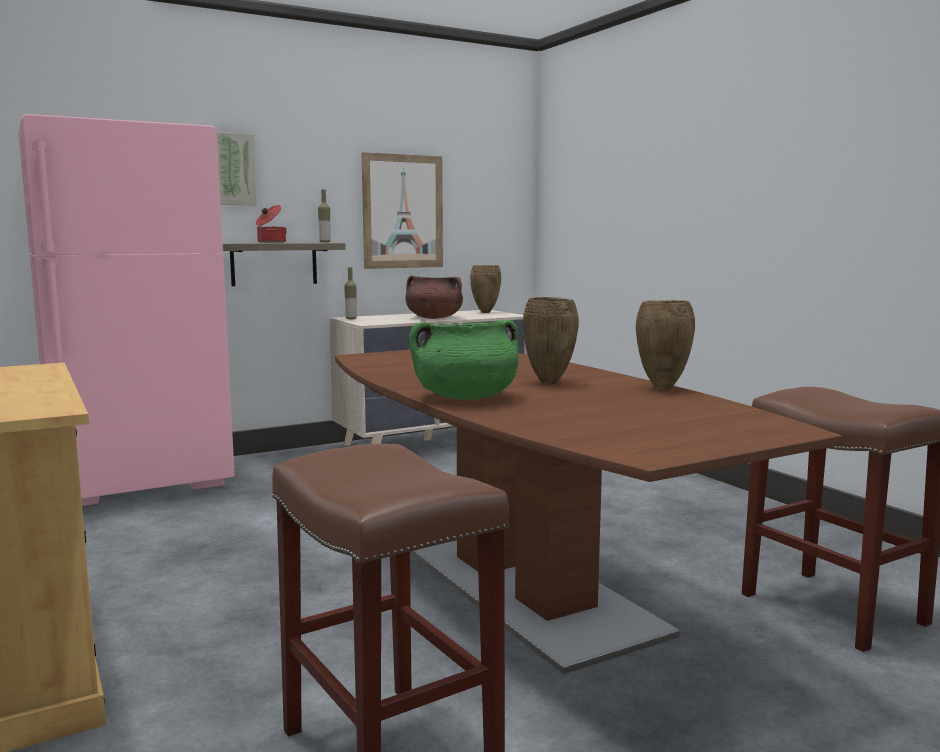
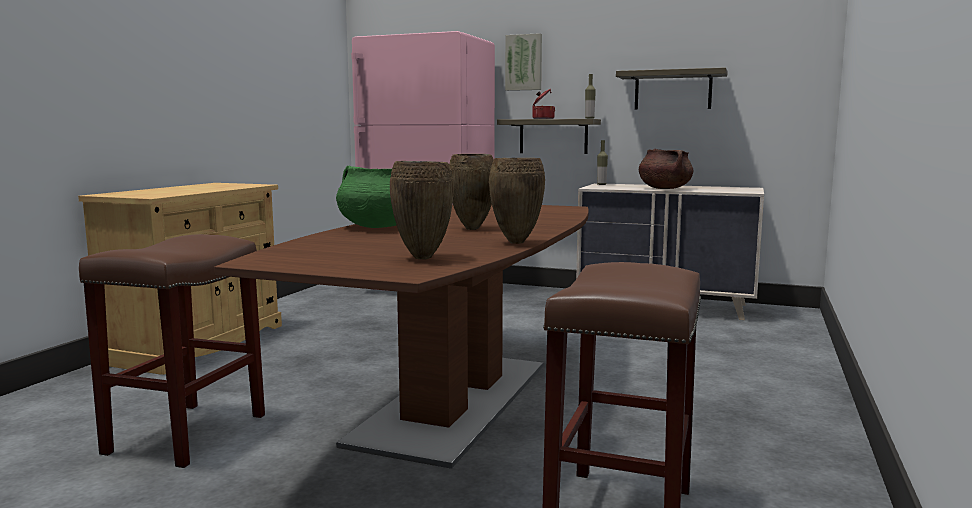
camera: 50 degrees right, 0 degrees up
(403, 211) = (673, 90): picture -> shelf
(485, 312) = (739, 189): brown vase -> brown vase (423, 258)

